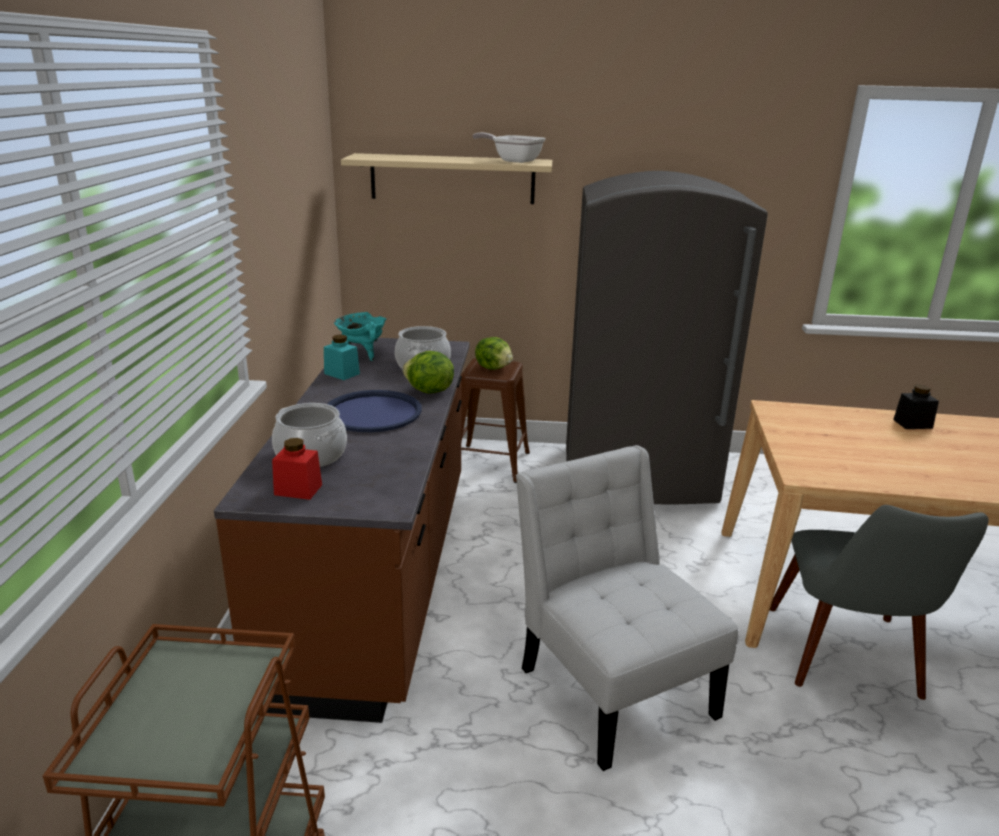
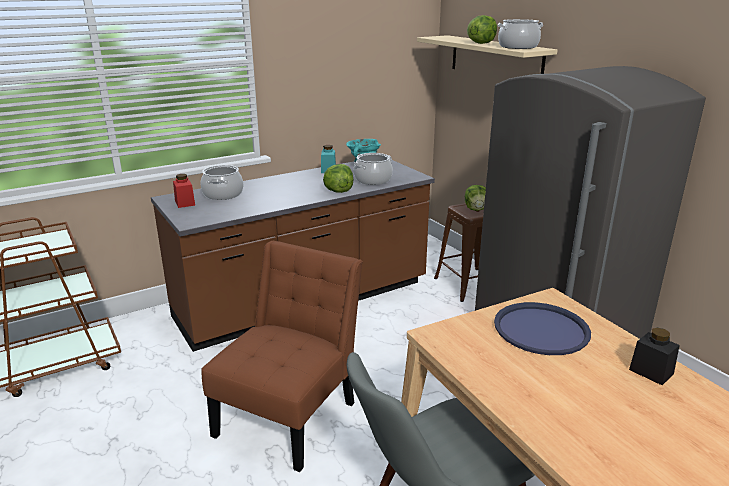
camera: 55 degrees right, 0 degrees up
(373, 412) = (290, 189): blue tray -> blue tray (541, 329)
(457, 160) = (481, 43): none -> lettuce
(513, 160) = (518, 47): frying pan -> cooking pot
(611, 684) = (290, 414): white chair -> brown chair

